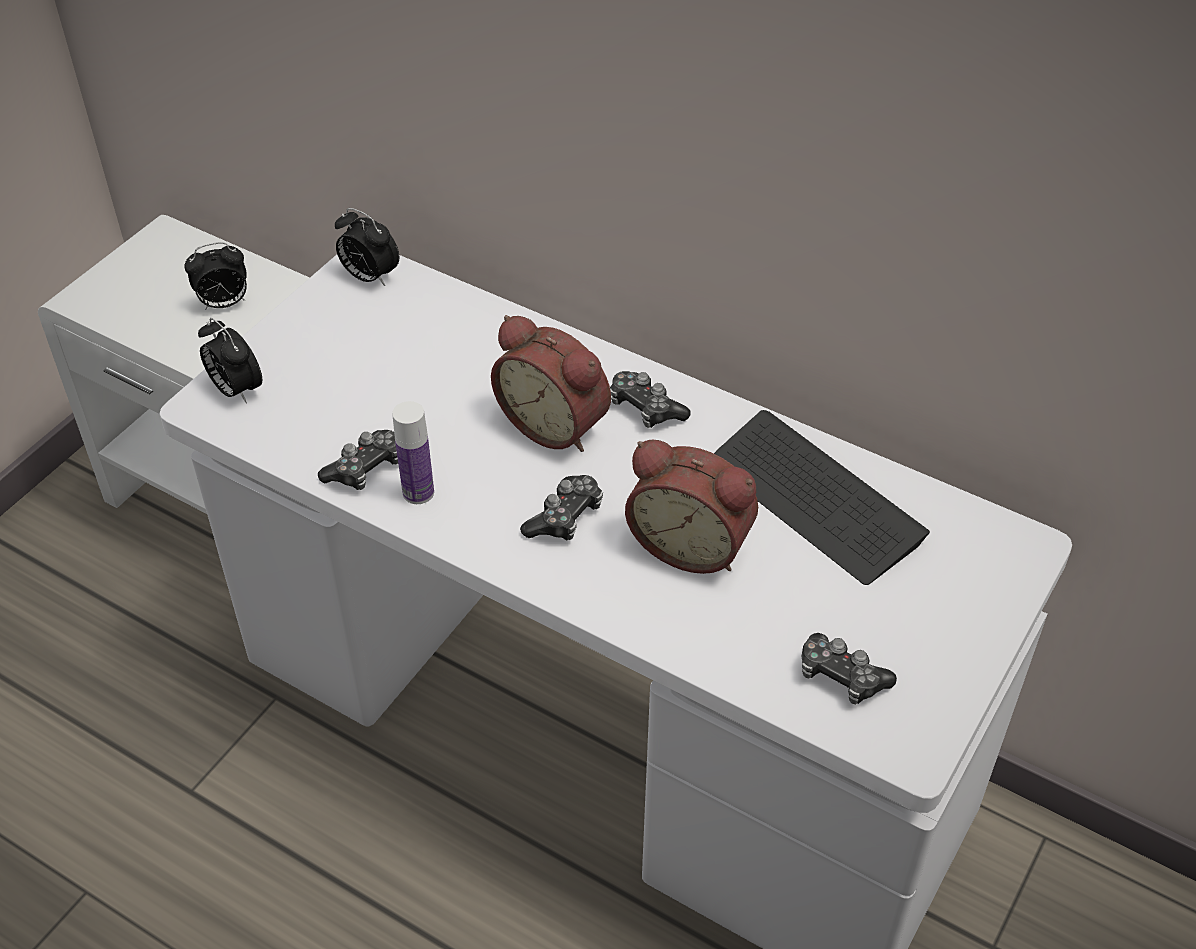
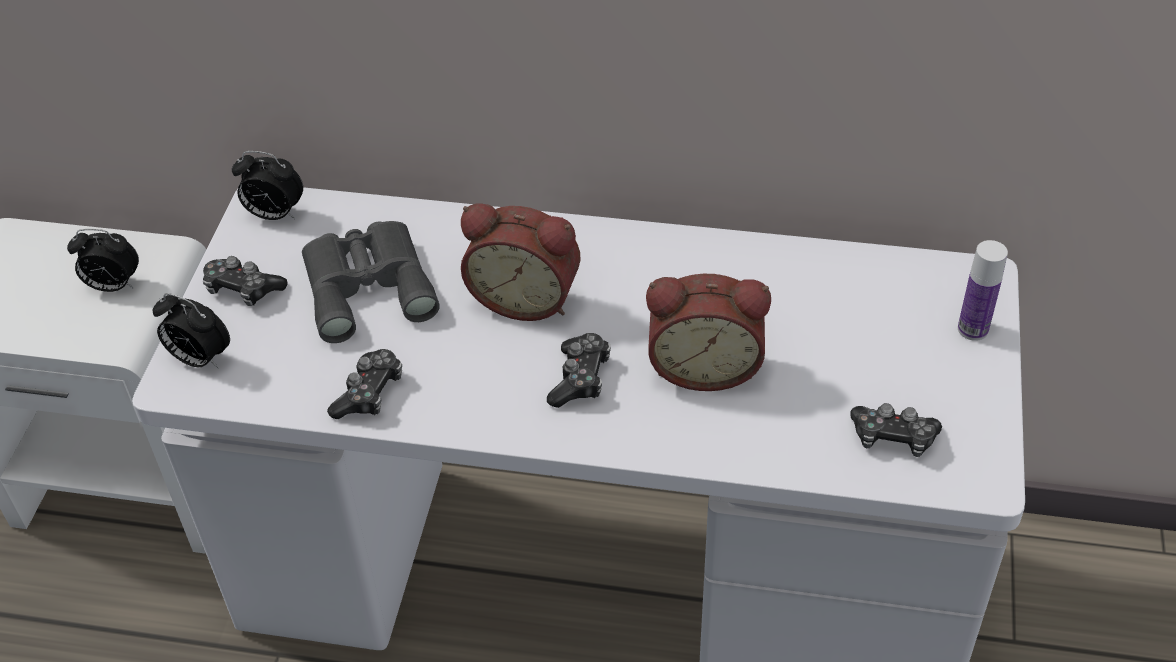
camera: 20 degrees left, 0 degrees up
(224, 304) = (113, 286): alarm clock -> alarm clock turned 45 degrees clockwise
(418, 367) = (368, 285): none -> grey binoculars
(418, 492) = (432, 399): bottle -> bottle (973, 329)
(645, 408) = (599, 259): game controller -> game controller (243, 289)
(814, 499) = (789, 293): keyboard -> none

